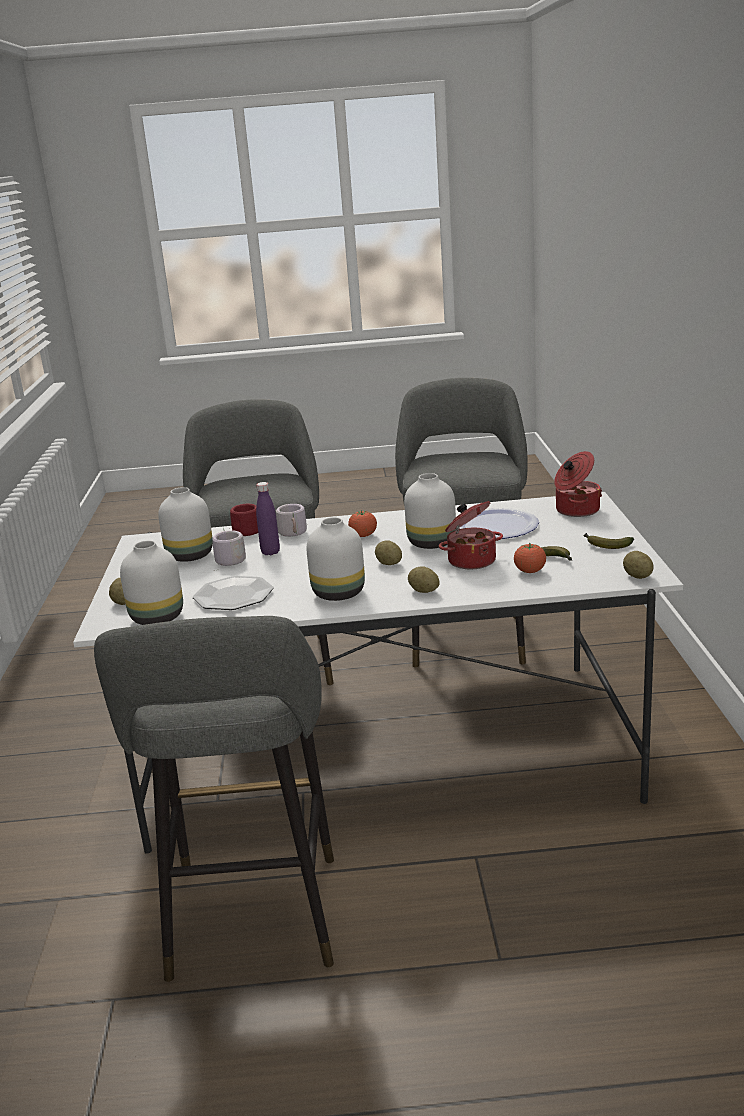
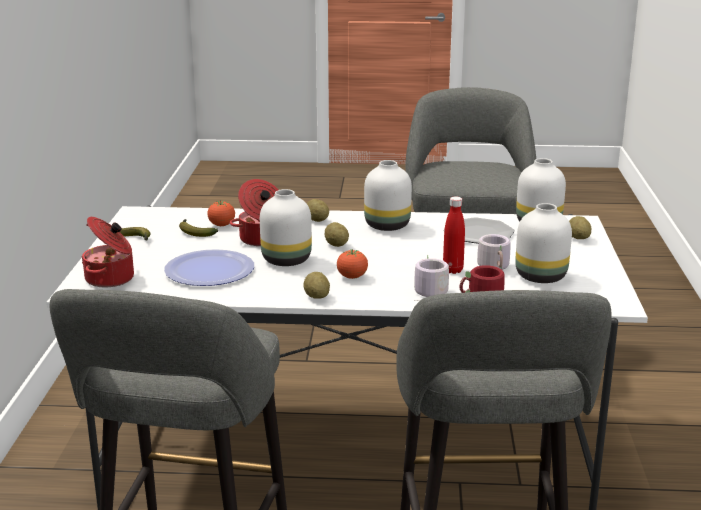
camera: 175 degrees left, 0 degrees up
(270, 552) = (452, 270): purple bottle -> red bottle
(637, 576) = (145, 213): potato -> potato (317, 297)

